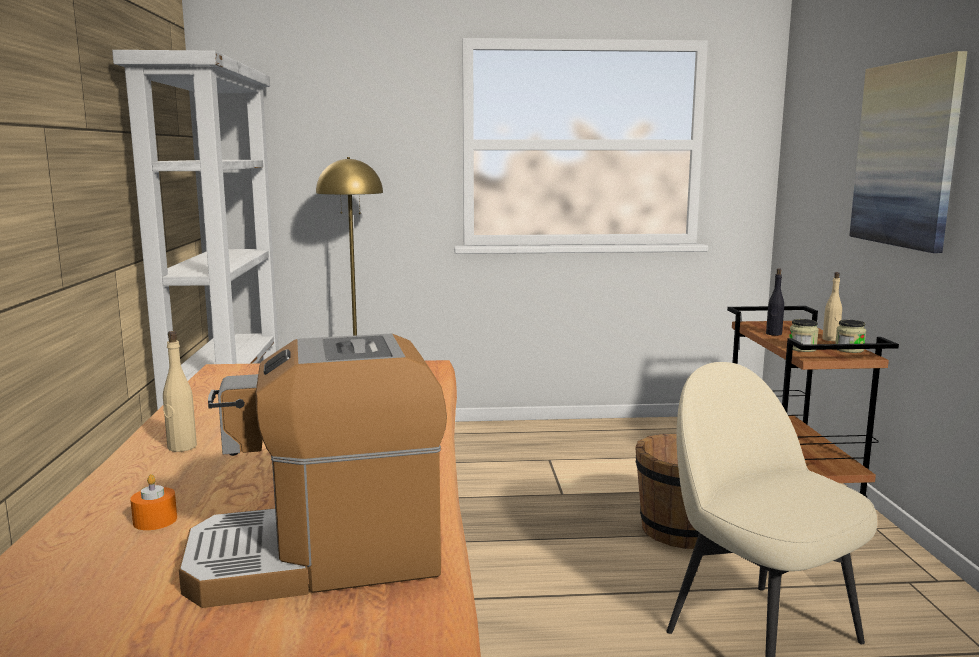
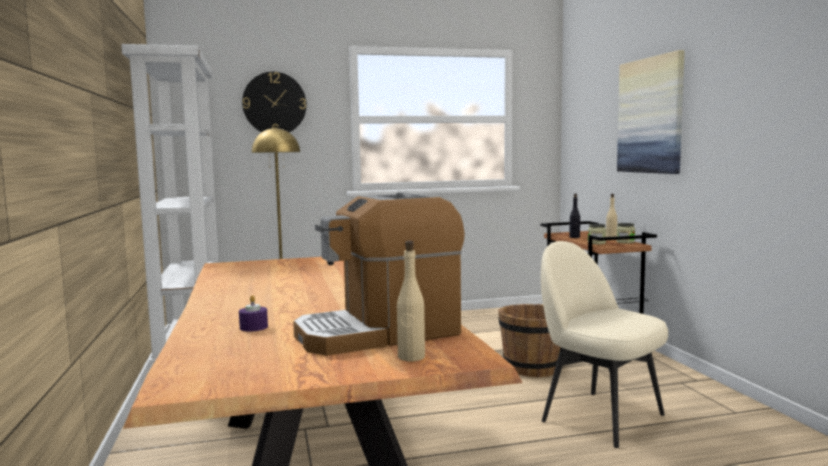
camera: 10 degrees left, 5 degrees down
(155, 520) = (253, 327): orange candle -> purple candle
(181, 447) = (234, 298): beige bottle -> beige bottle (411, 357)
(355, 122) = (274, 103): none -> wall clock

